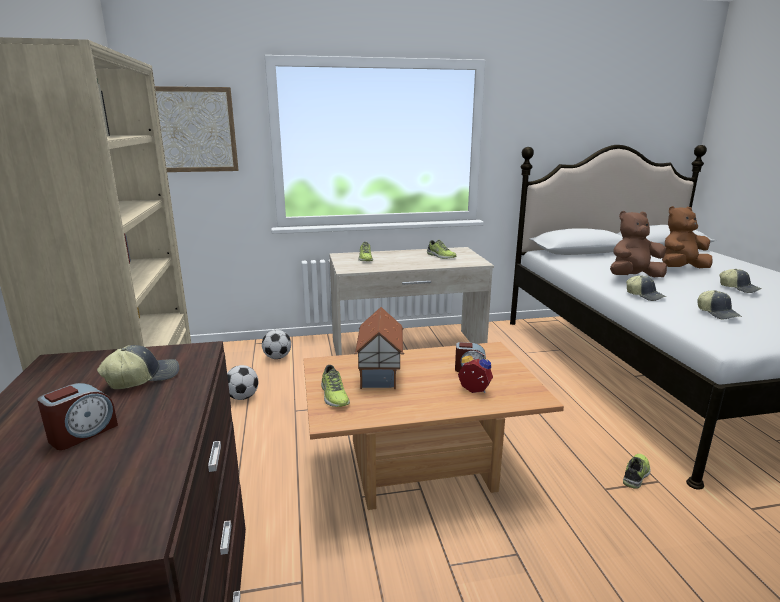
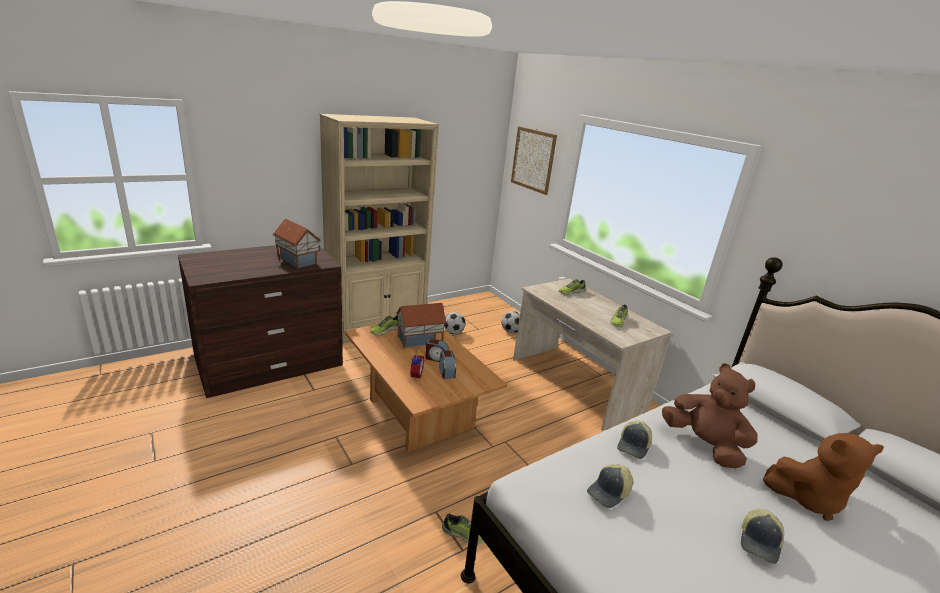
camera: 65 degrees right, 5 degrees up
(83, 433) = (255, 261): alarm clock -> alarm clock (436, 358)
(142, 378) = (298, 260): cap -> toy house
(681, 269) = (808, 498): brown plush toy -> brown plush toy turned 135 degrees clockwise

